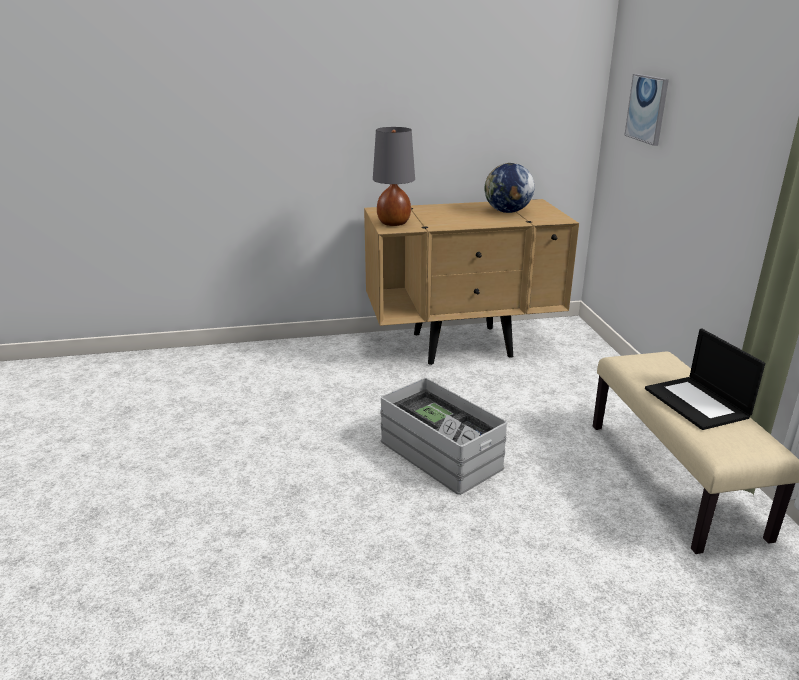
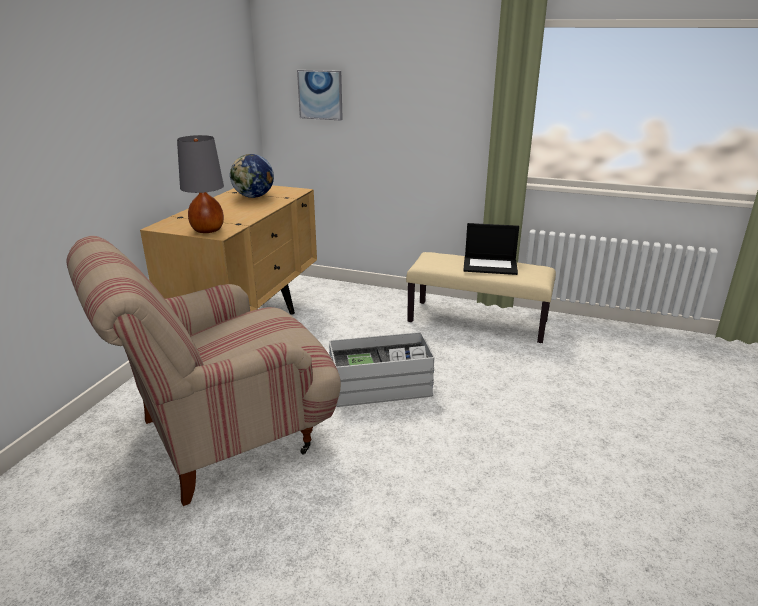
camera: 60 degrees left, 0 degrees up
(288, 404) = (224, 437): none -> beige armchair

